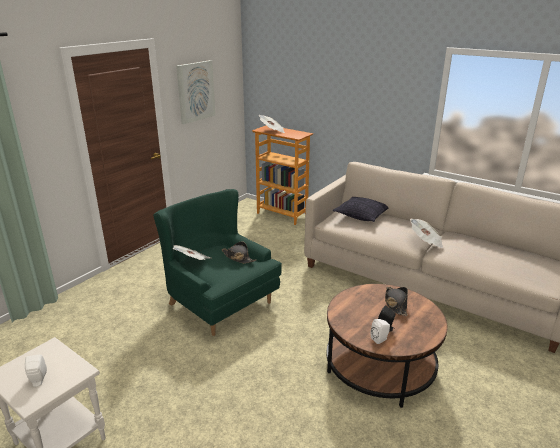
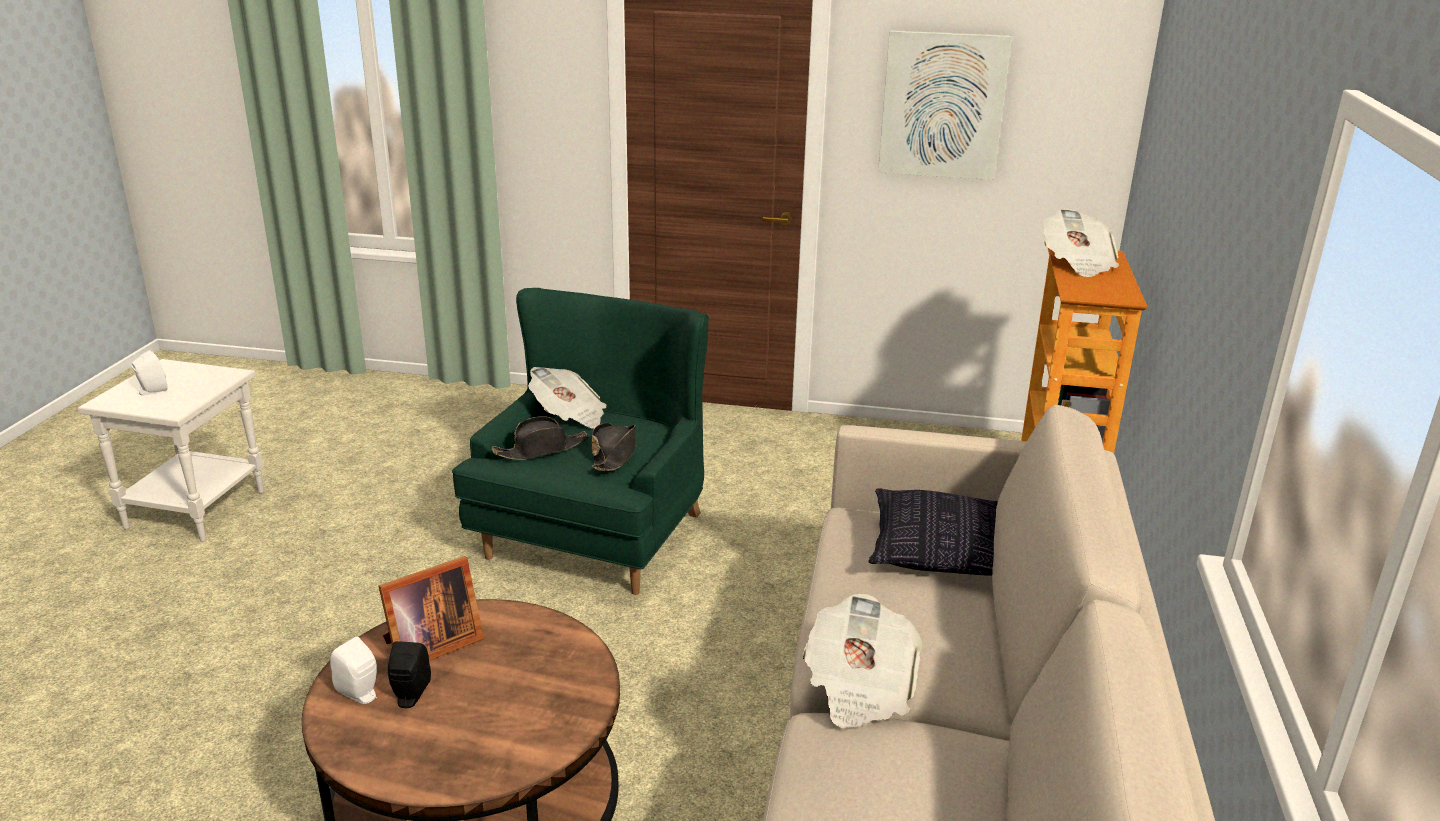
camera: 65 degrees right, 0 degrees up
(355, 319) = (429, 646): none -> picture frame
(395, 303) = (525, 698): black hat -> black hat (541, 449)

